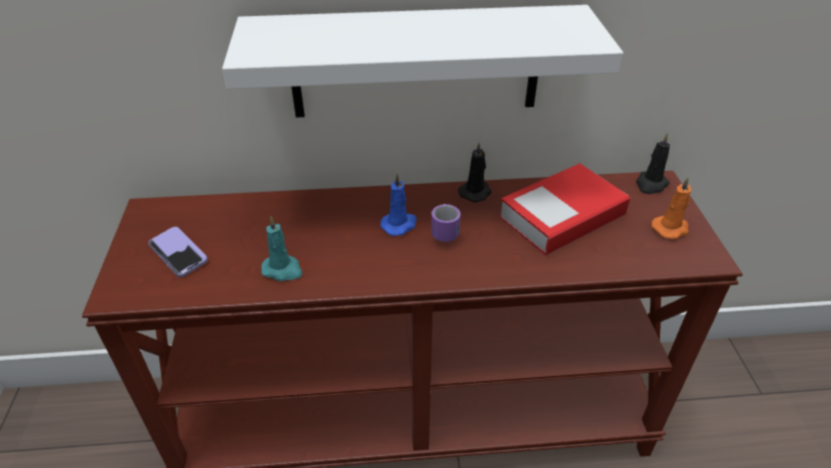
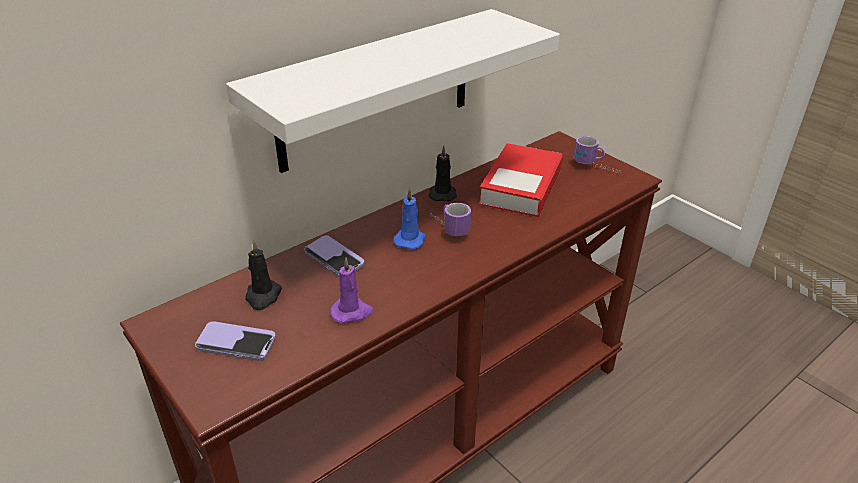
camera: 35 degrees left, 5 degrees down
(283, 270) = (352, 312): turquoise candle -> purple candle
(320, 214) = (334, 258): none -> phone
(651, 184) = (555, 145): black candle -> black candle (263, 296)
(671, 228) = (596, 168): orange candle -> mug

